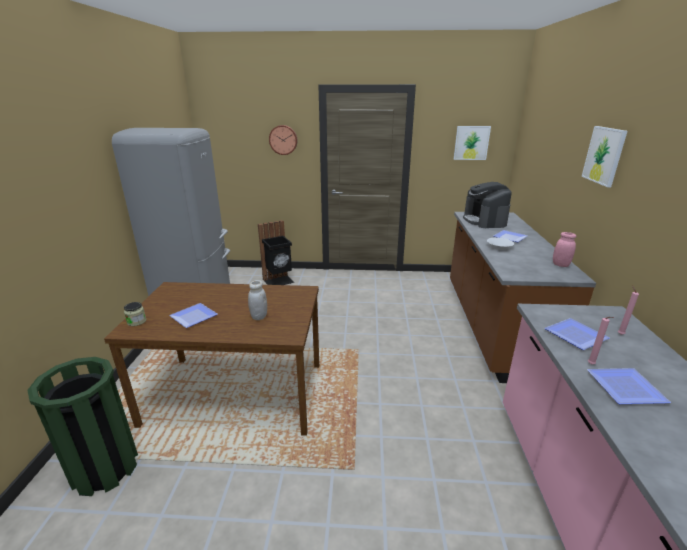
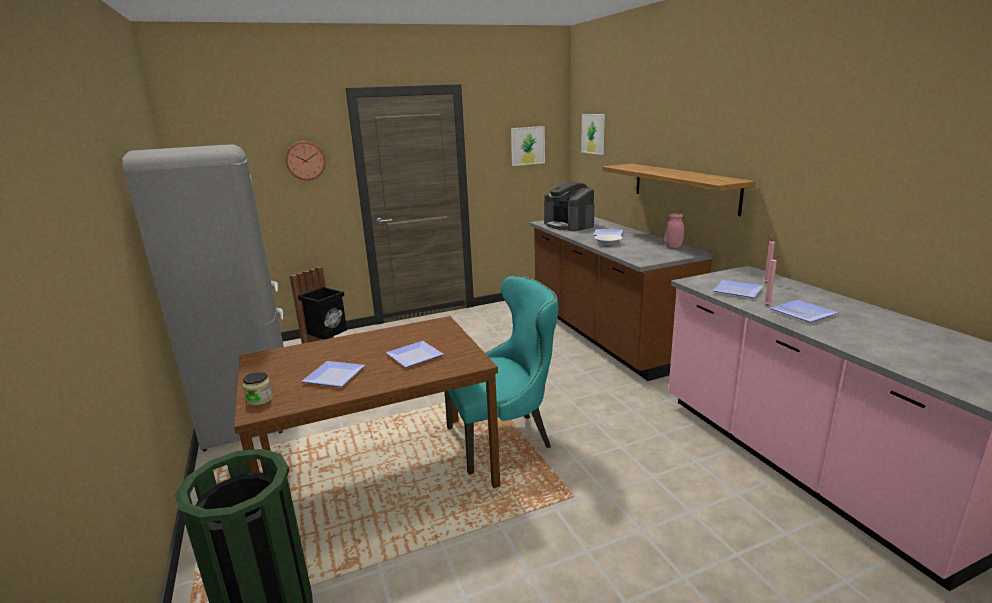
camera: 25 degrees left, 5 degrees down
(259, 316) = (417, 356): white jar -> plate
(339, 394) = (503, 439): none -> turquoise chair
(588, 207) = (684, 187): none -> shelf
(604, 155) = (690, 136): picture -> picture (593, 133)

